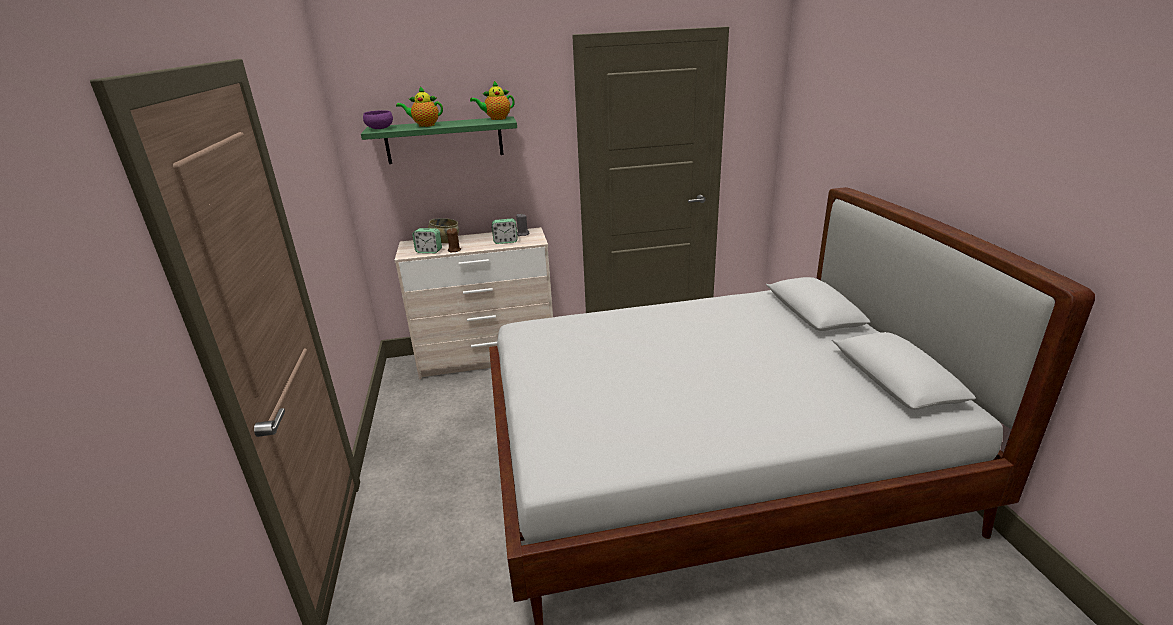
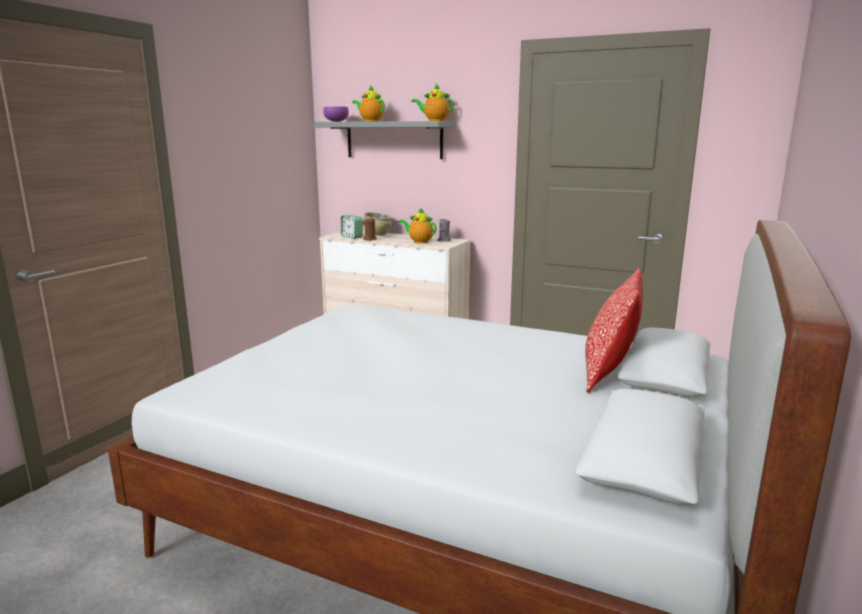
camera: 35 degrees right, 10 degrees down
(444, 140) = (394, 140): green shelf -> grey shelf
(505, 241) = (419, 242): alarm clock -> teapot
(789, 325) = (609, 373): none -> pillow

